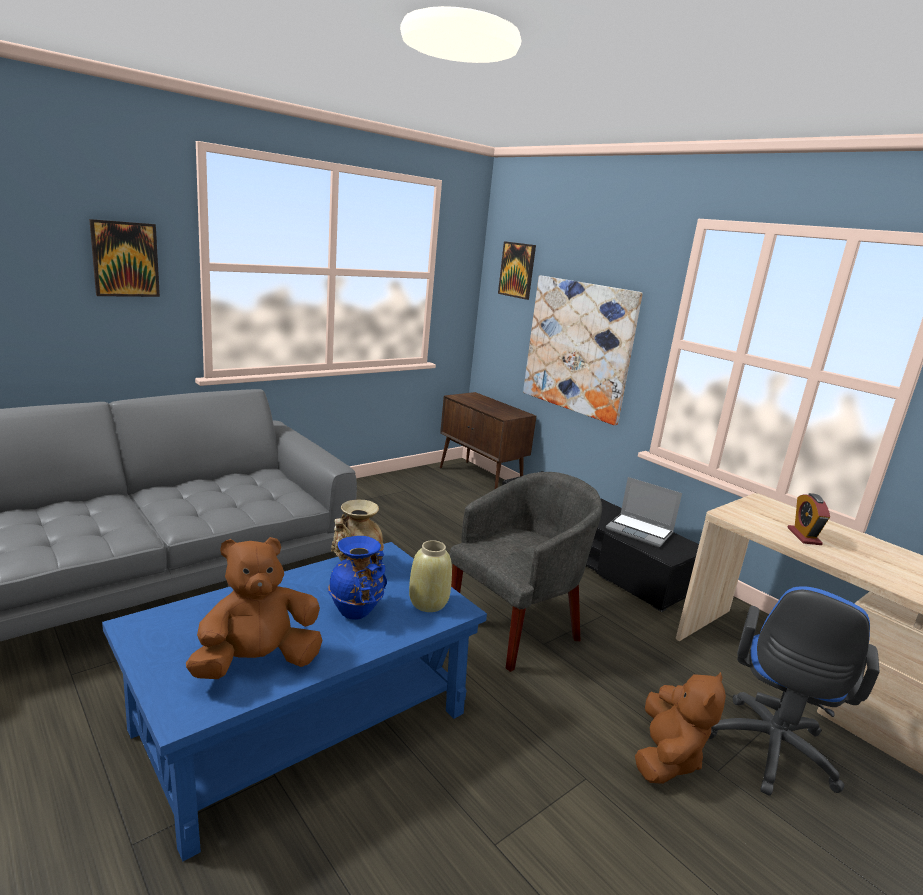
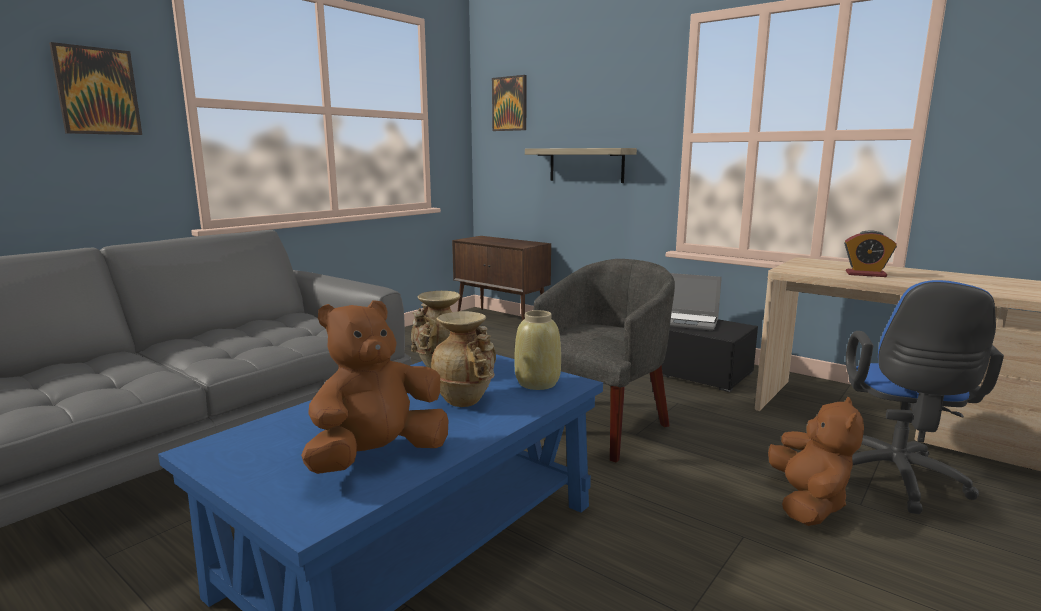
camera: 10 degrees left, 5 degrees down
(357, 611) = (466, 400): blue vase -> beige vase
(578, 347) = (586, 165): picture -> shelf
(804, 536) = (865, 274): alarm clock -> alarm clock turned 60 degrees counterclockwise

